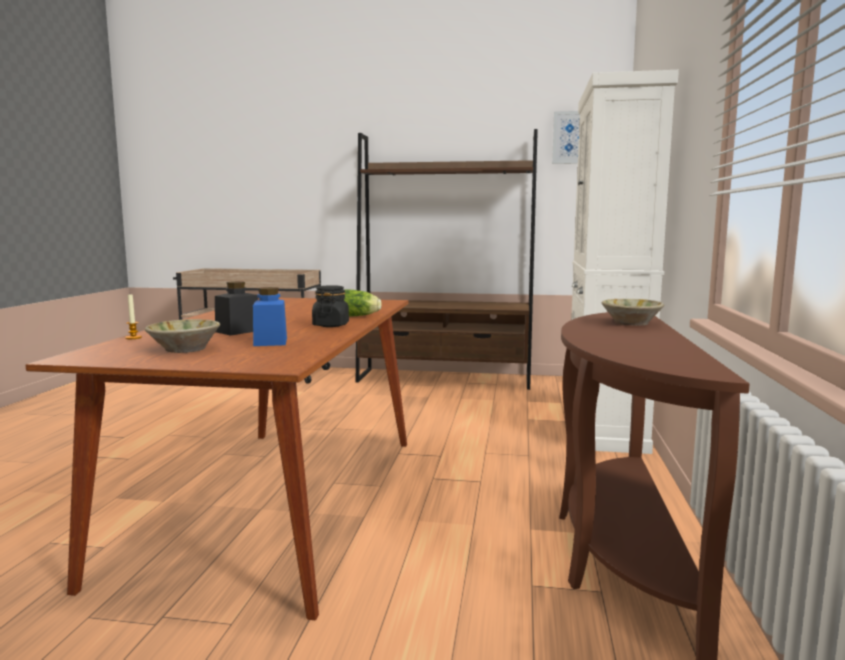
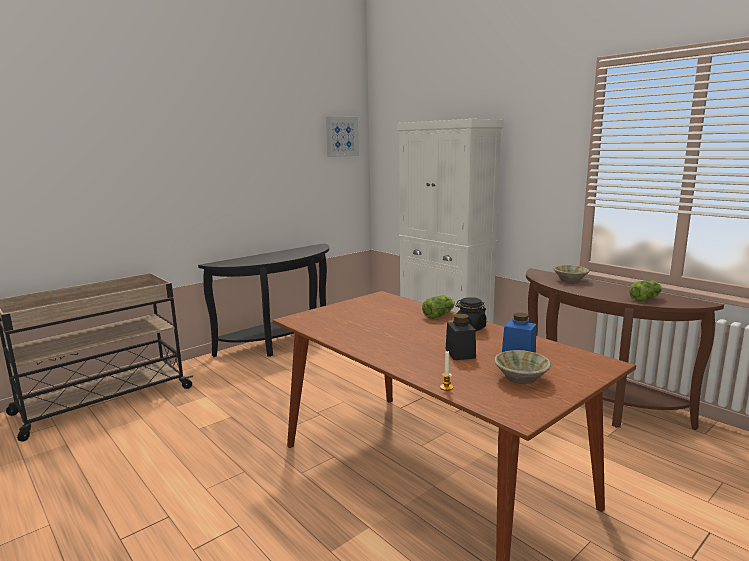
camera: 50 degrees left, 5 degrees up
(445, 379) = (282, 343): brown bookcase -> black console table
(632, 350) = (646, 299): none -> lettuce

